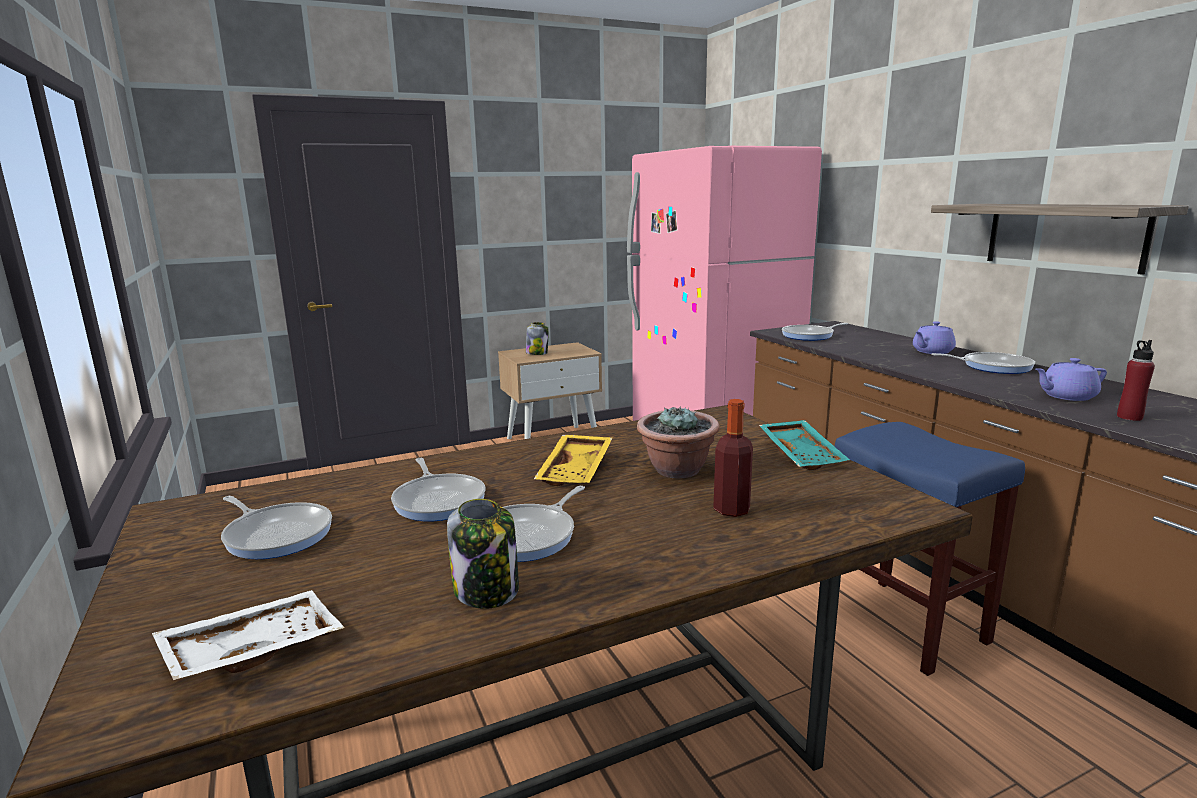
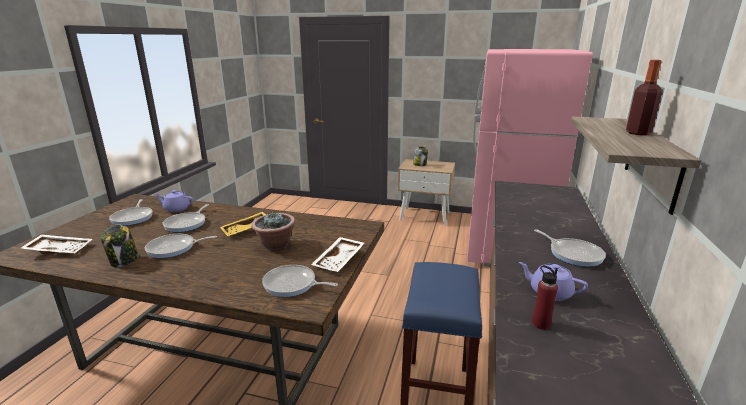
camera: 40 degrees right, 5 degrees up
(731, 510) = (246, 270): bottle -> bottle (638, 133)
(802, 454) = (340, 260): turquoise tray -> white tray
(810, 336) = (520, 193): frying pan -> frying pan (292, 285)
(931, 352) = (566, 229): purple teapot -> purple teapot (176, 208)

